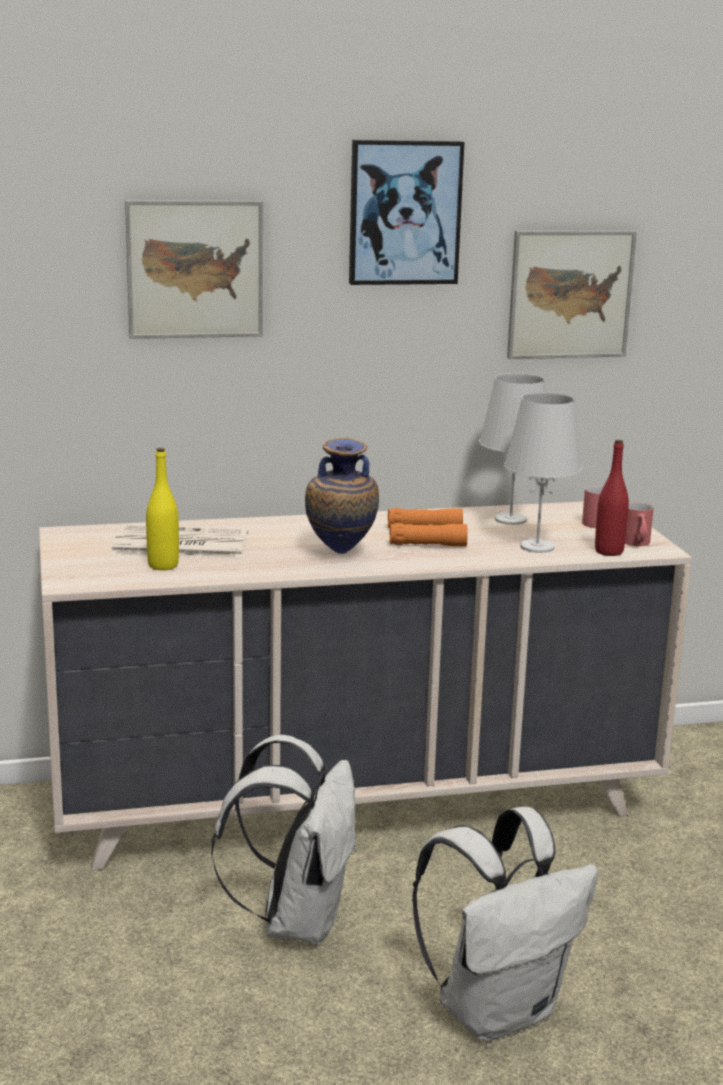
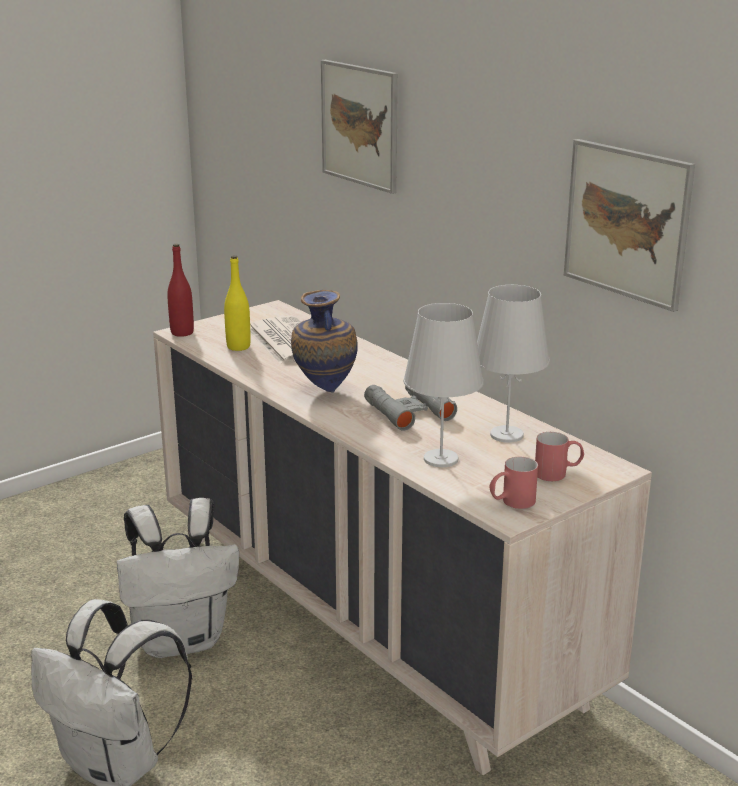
camera: 65 degrees right, 5 degrees up
(404, 212) = (490, 102): picture -> none
(426, 537) = (409, 411): orange binoculars -> grey binoculars
(609, 551) = (469, 493): red bottle -> red bottle (182, 333)

